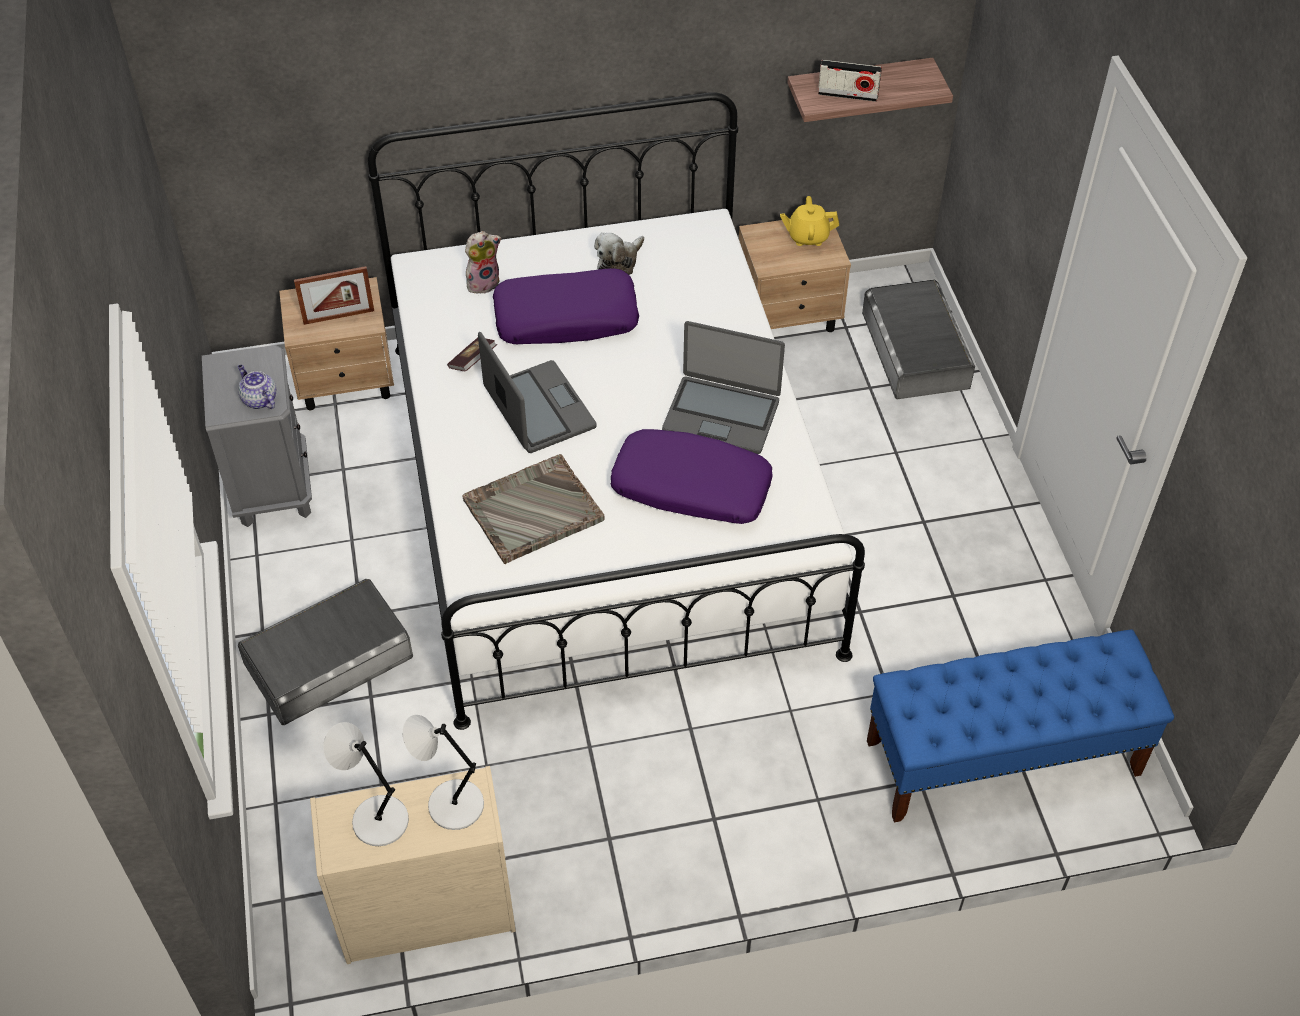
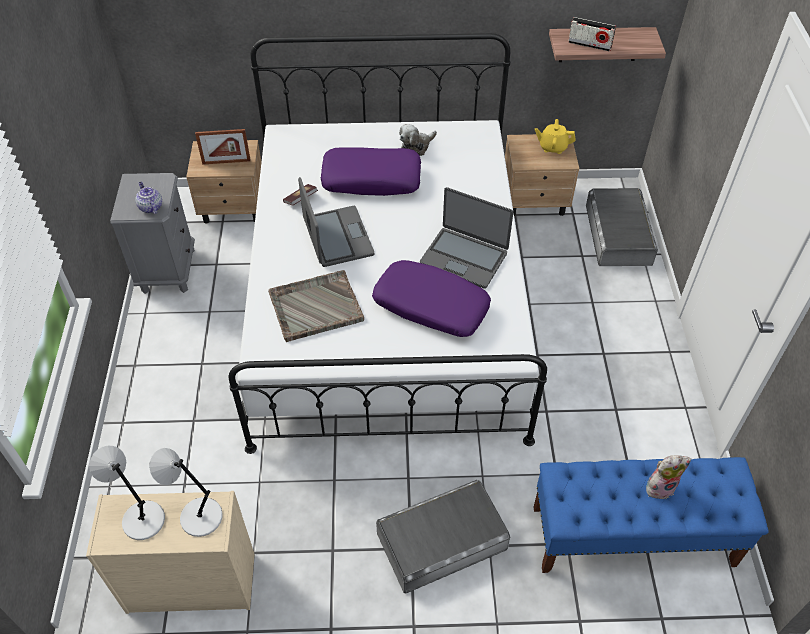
camera: 10 degrees right, 0 degrees up
(328, 659) = (172, 390): grey storage box -> grey storage box (441, 540)
(483, 282) = (322, 149): plush toy -> plush toy (660, 486)

